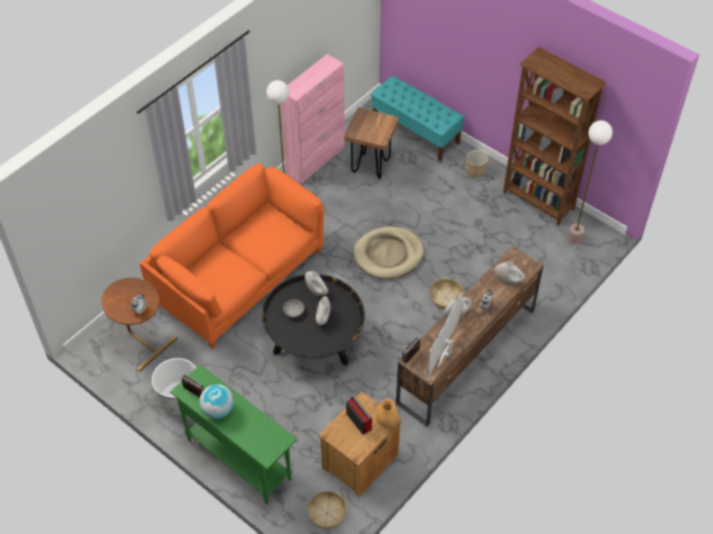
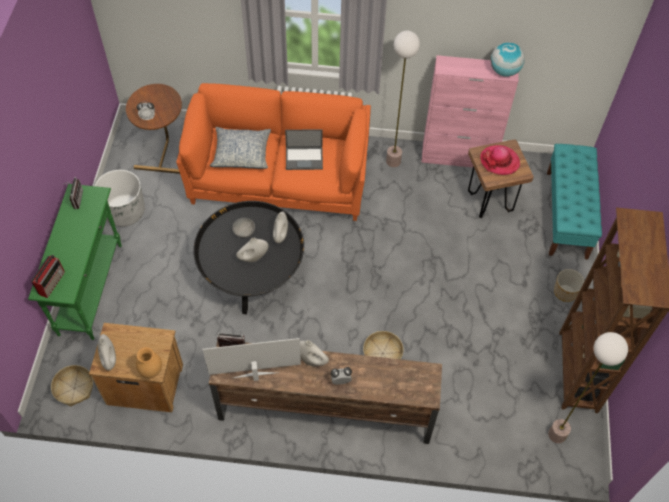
camera: 55 degrees right, 5 degrees up
(218, 410) = (69, 227): globe -> globe (504, 71)
(222, 273) = (242, 153): none -> pillow
(262, 236) = (304, 158): none -> laptop
(358, 420) = (139, 346): radio -> radio (52, 282)
(370, 126) = (499, 161): none -> hat
(388, 255) = (395, 276): beige dog bed -> none
(508, 281) = (390, 385): white vase -> white vase (109, 359)

